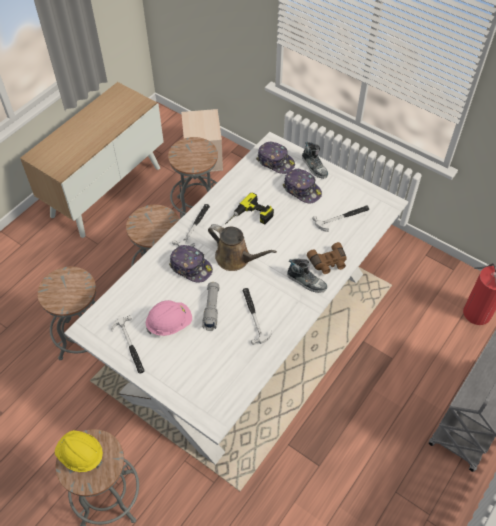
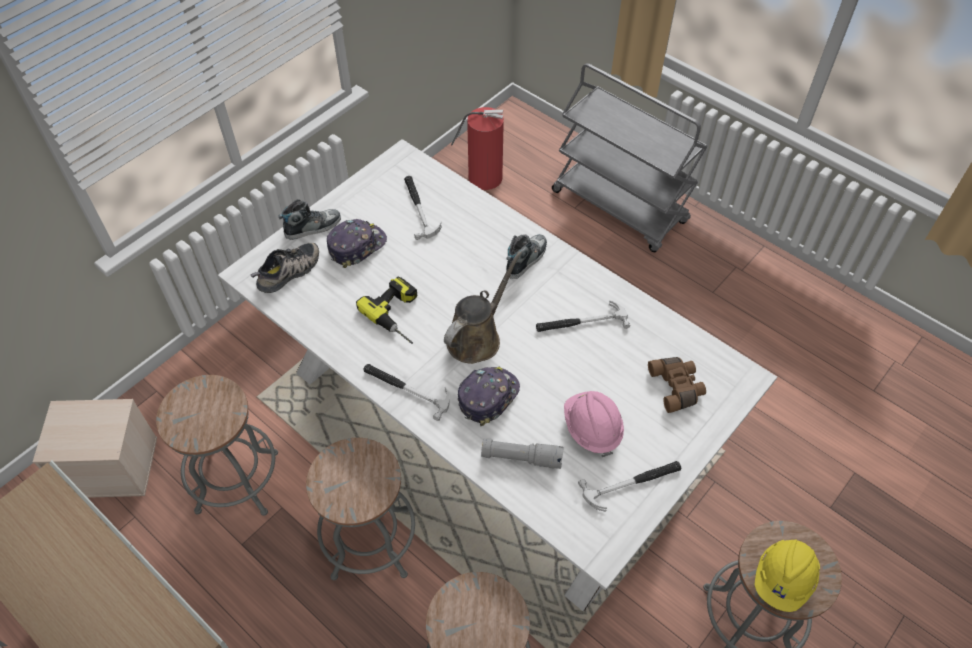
camera: 85 degrees left, 0 degrees up
(211, 309) = (567, 373): grey flashlight -> grey flashlight (521, 458)
(275, 162) = (289, 272): cap -> shoe
(328, 263) = (497, 232): brown binoculars -> brown binoculars (677, 387)

